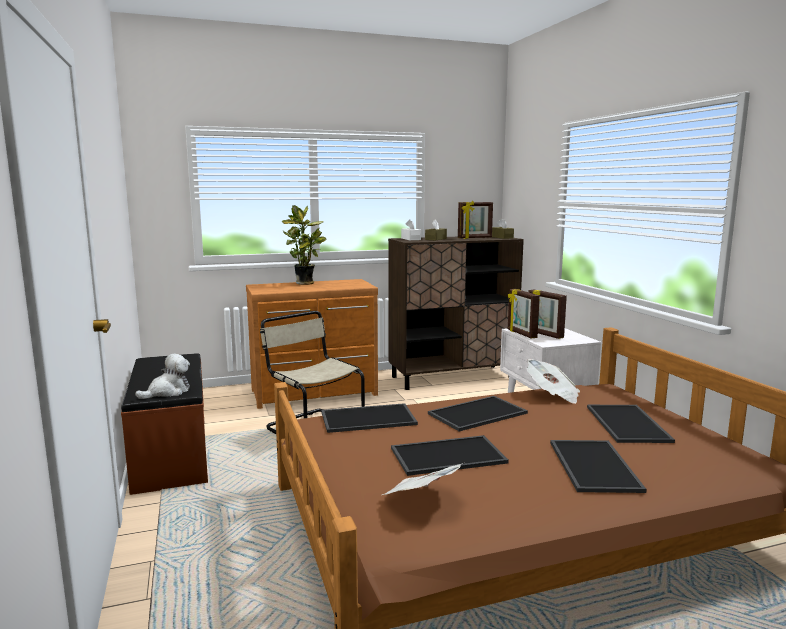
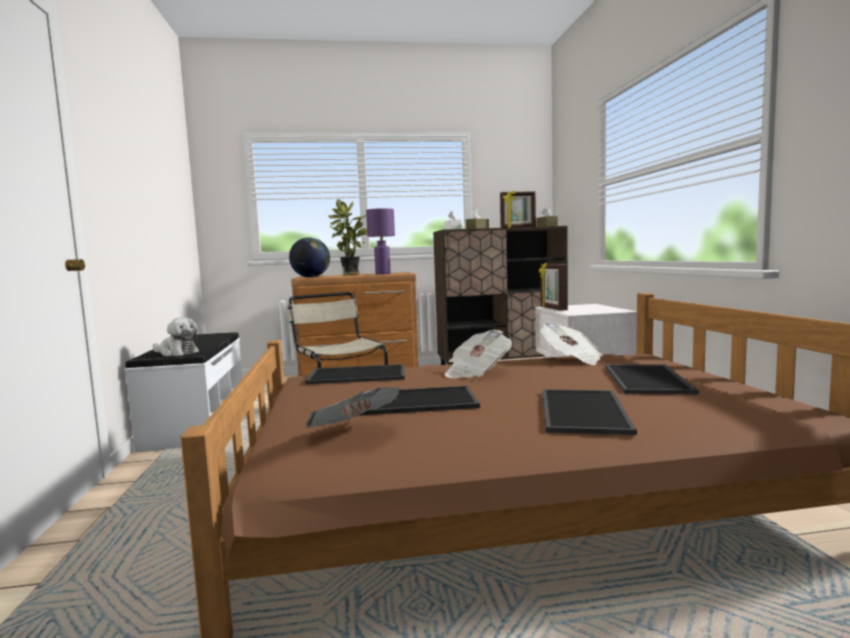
camera: 10 degrees right, 5 degrees down
(168, 392) = (176, 353): plush toy -> plush toy turned 60 degrees clockwise
(170, 454) = (196, 423): brown bench -> white bench
(269, 290) = (311, 277): none -> globe
(342, 286) = (383, 274): none -> purple table lamp
(477, 414) = (476, 372): tray -> newspaper
(544, 334) = (577, 309): picture frame -> none

